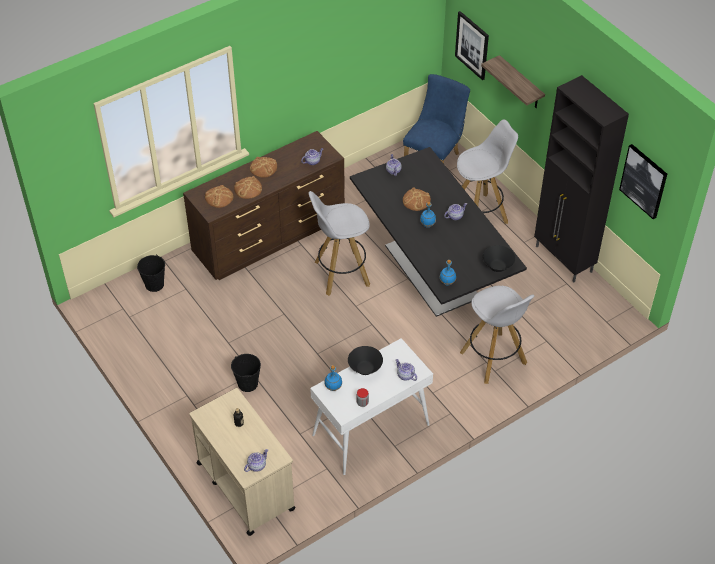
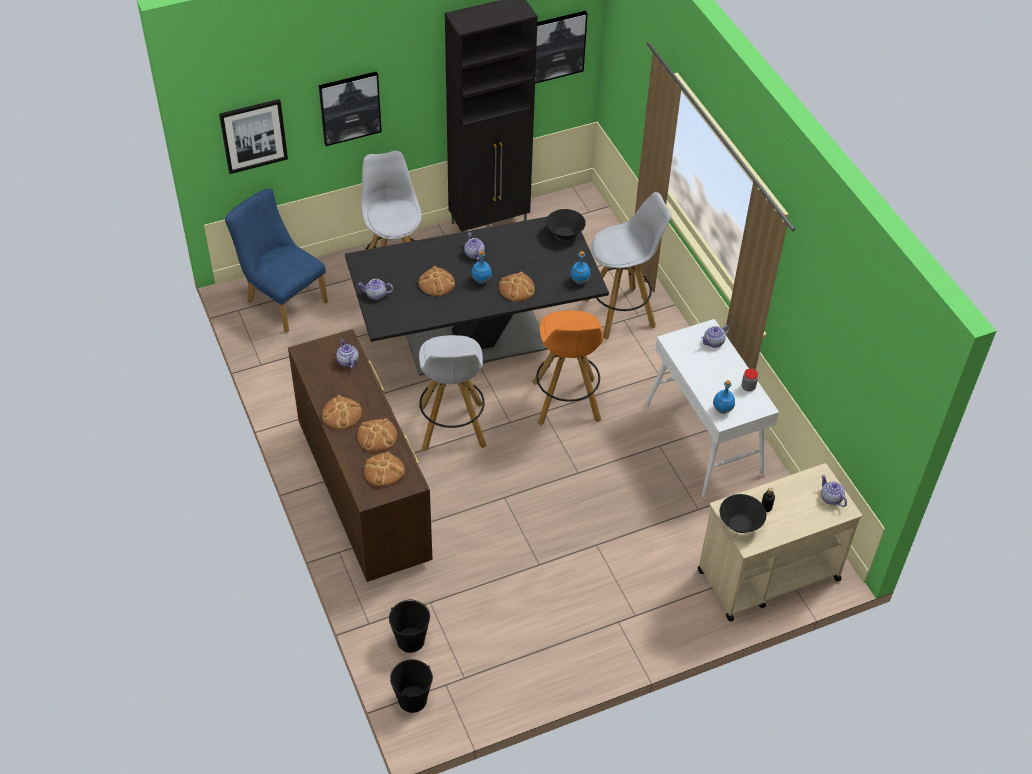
camera: 80 degrees left, 0 degrees up
(248, 383) = (611, 552): black bucket -> black bucket (412, 699)
(365, 368) = (697, 376): black bowl -> black bowl (740, 524)
(385, 337) = (566, 402): none -> orange stool
(426, 246) = (517, 288): none -> bread
(520, 83) = (350, 107): shelf -> picture

